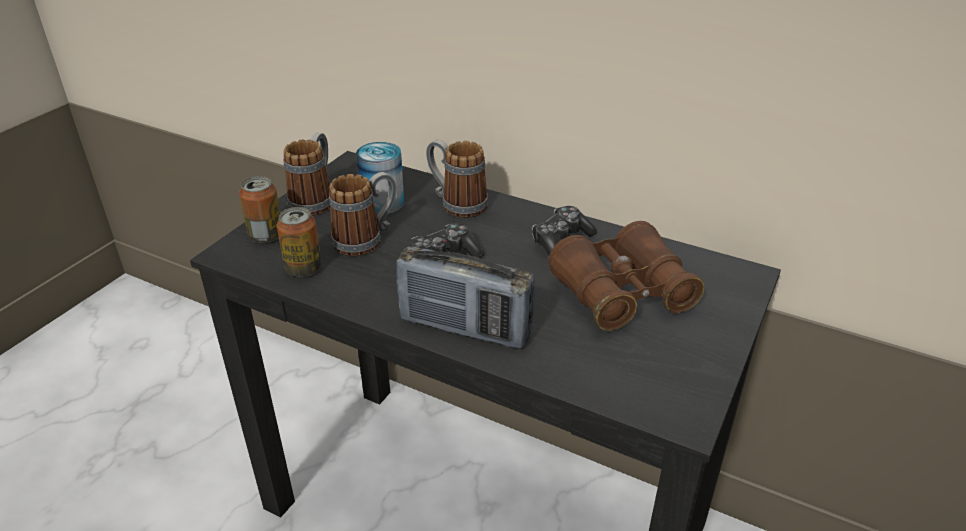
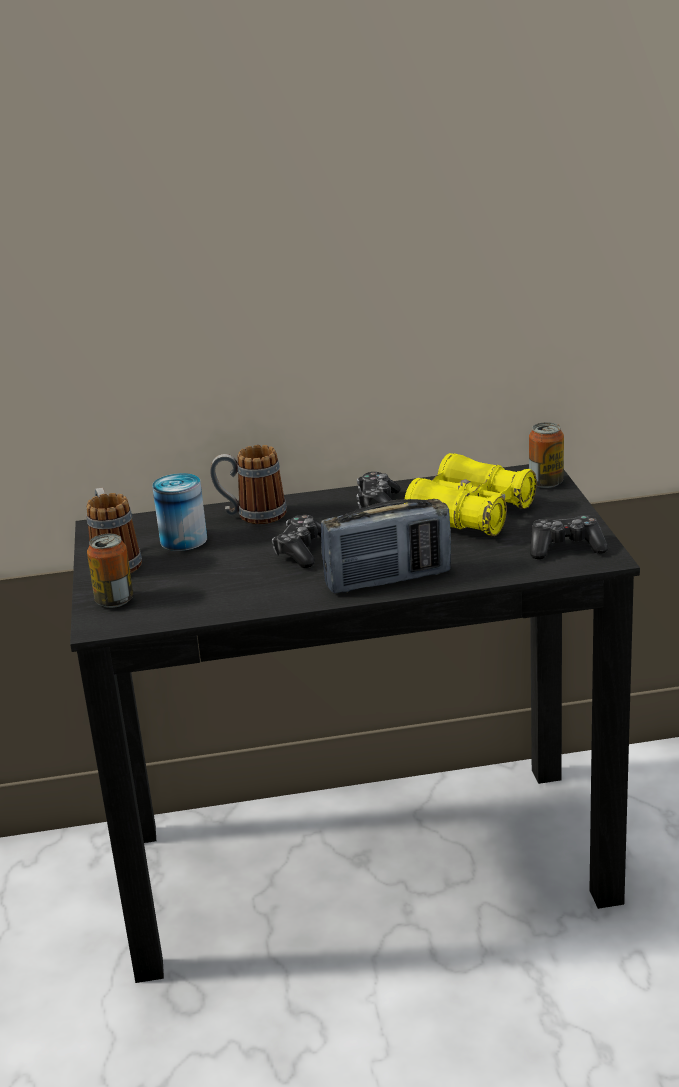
camera: 35 degrees left, 10 degrees down
(303, 269) = (192, 604): can -> can (546, 483)
(366, 239) = (214, 566): mug -> none
(622, 294) = (471, 516): brown binoculars -> yellow binoculars
(662, 383) = (565, 548): none -> game controller

